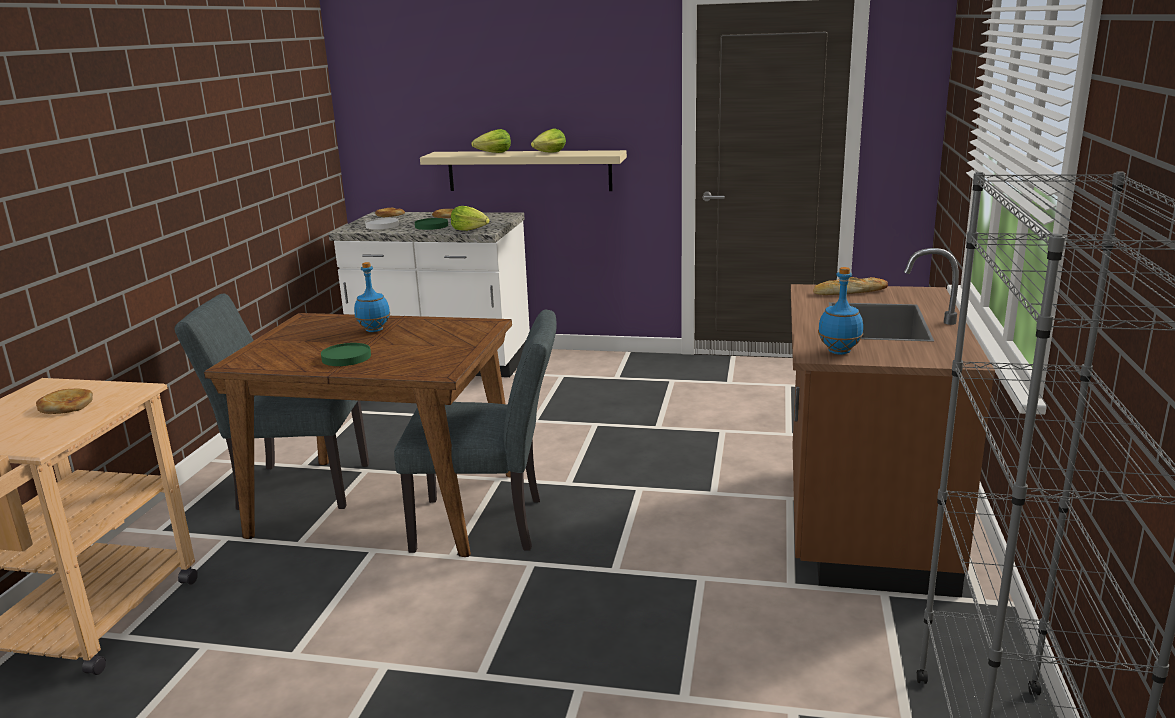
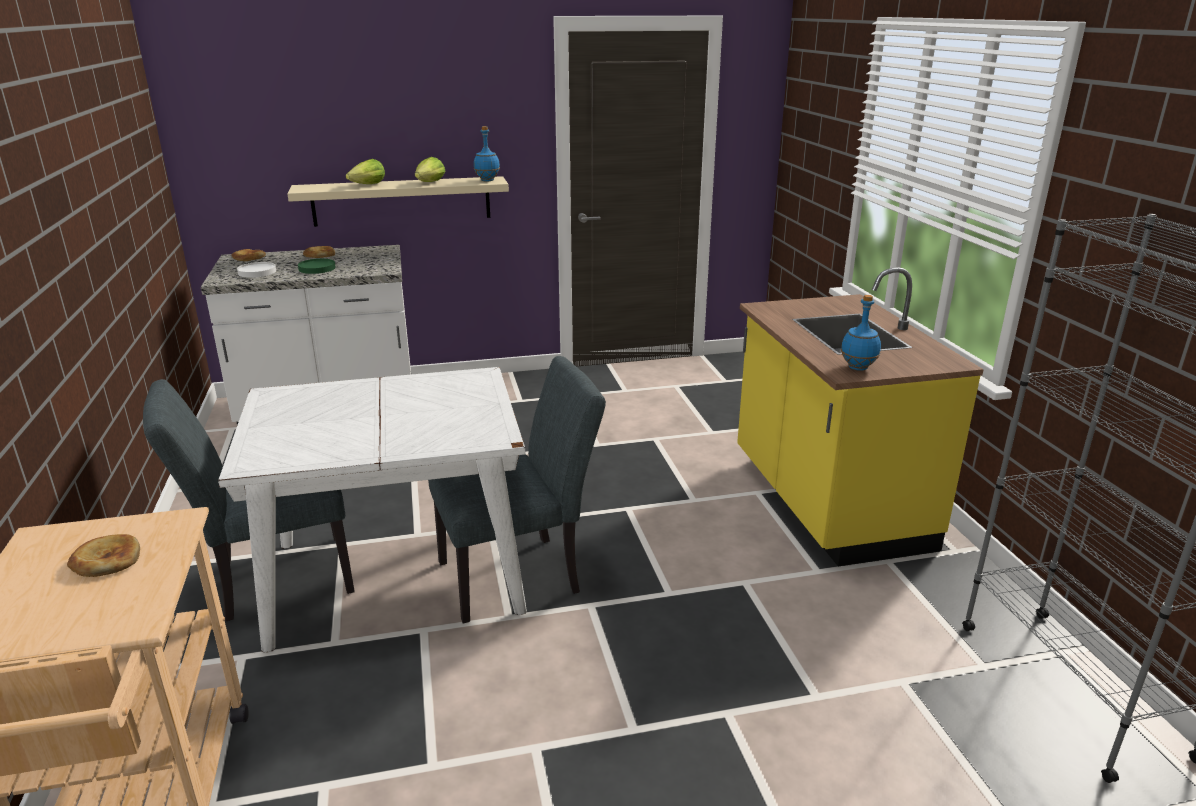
camera: 25 degrees left, 5 degrees up
(346, 357) = (375, 436): green plate -> none
(374, 330) = (367, 399): blue bottle -> blue bottle (487, 180)
(389, 504) = (399, 576): brown dining table -> white dining table
(470, 230) = (368, 270): lettuce -> none
(849, 292) = (796, 306): bread -> none
(861, 522) = (826, 502): brown counter -> yellow counter

